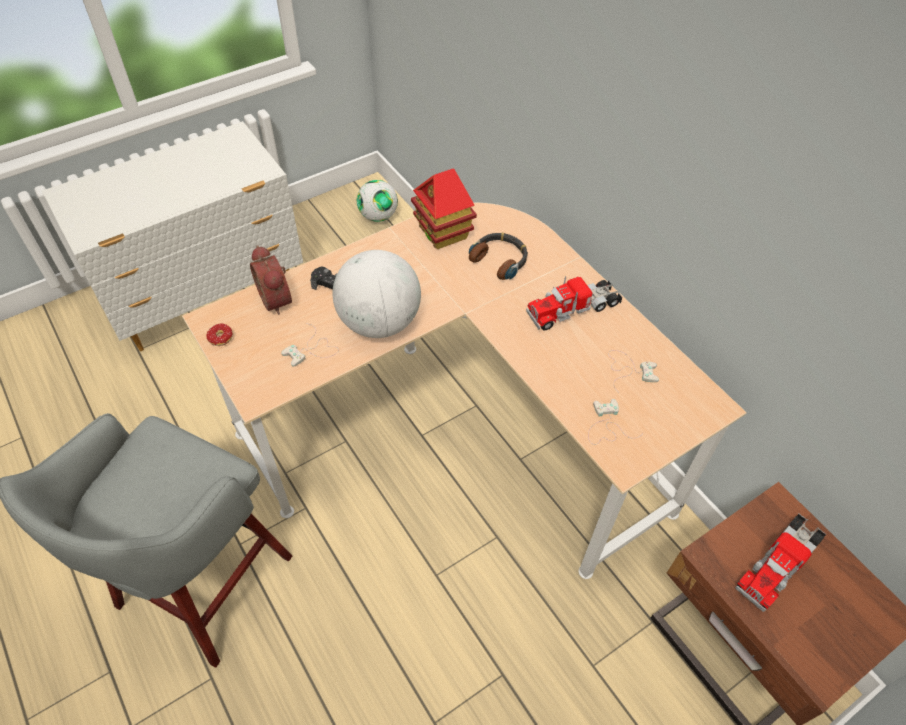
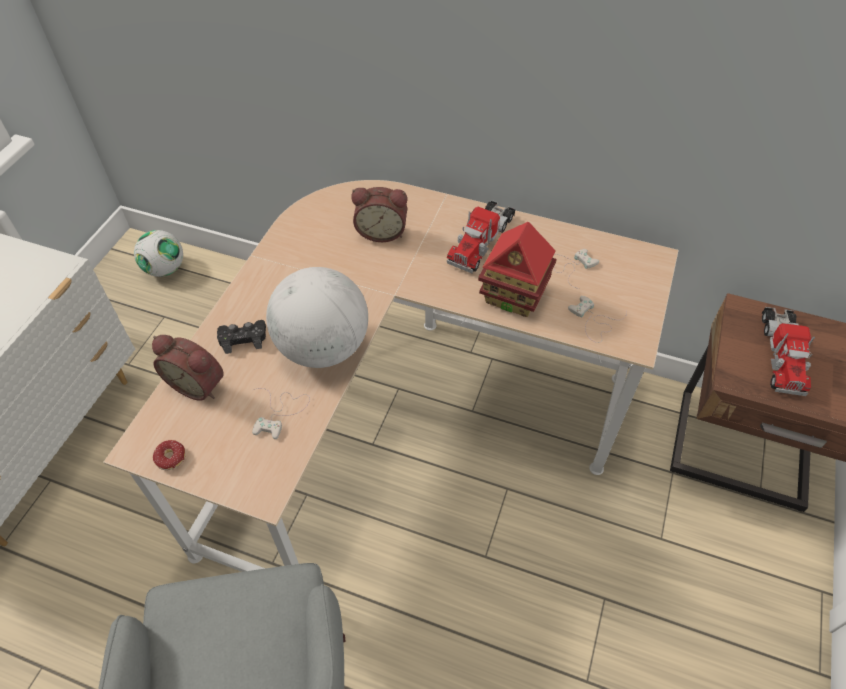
camera: 35 degrees left, 0 degrees up
(443, 232) = (308, 234): toy house -> toy house (513, 296)
(500, 259) = (381, 231): headphones -> alarm clock

